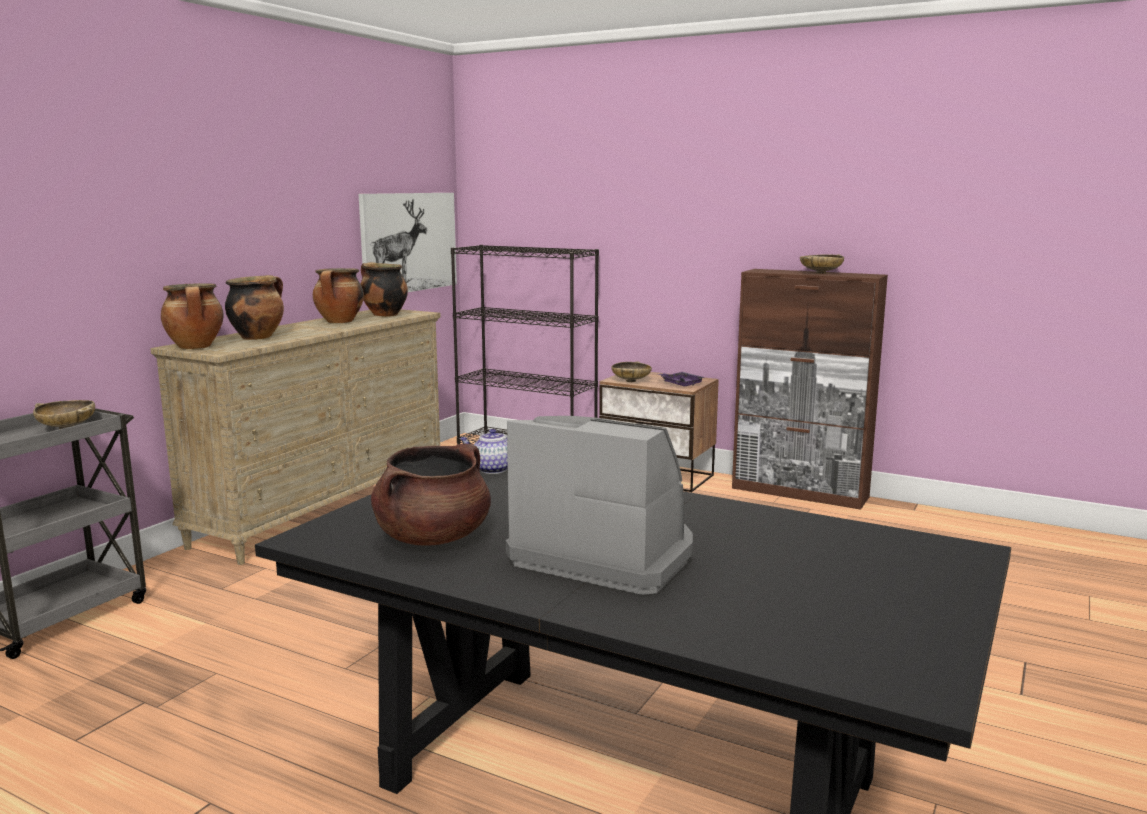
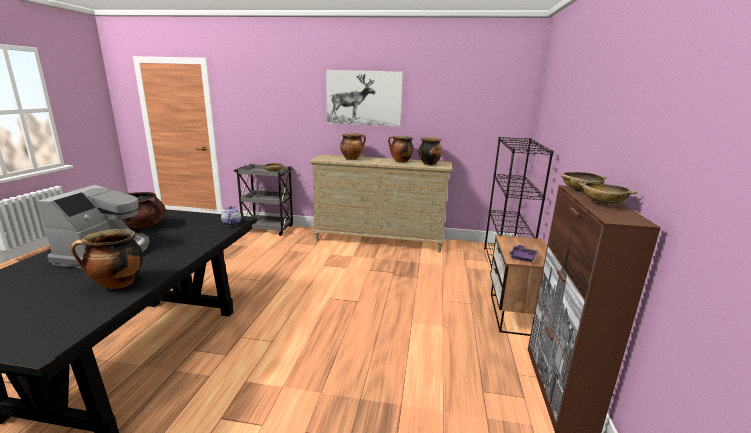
camera: 70 degrees right, 5 degrees up
(196, 347) = (325, 157): cooking pot -> cooking pot (117, 284)
(409, 242) = (482, 131): picture -> picture (363, 98)
(631, 381) = (508, 242): beige bowl -> beige bowl (580, 191)

